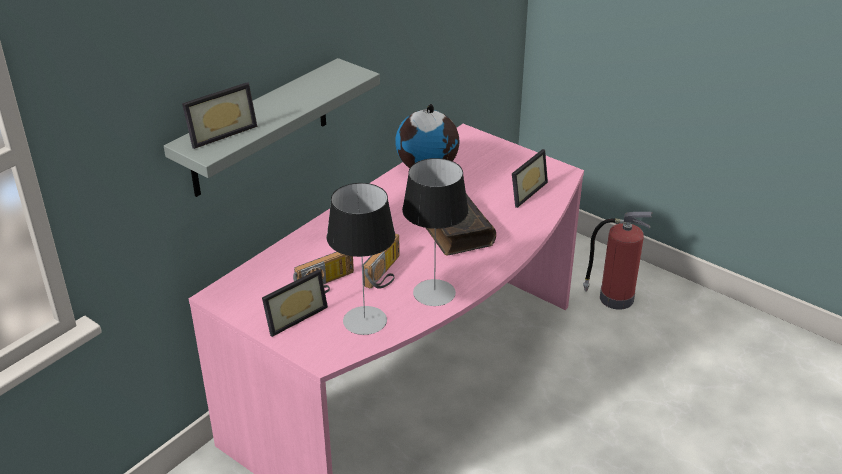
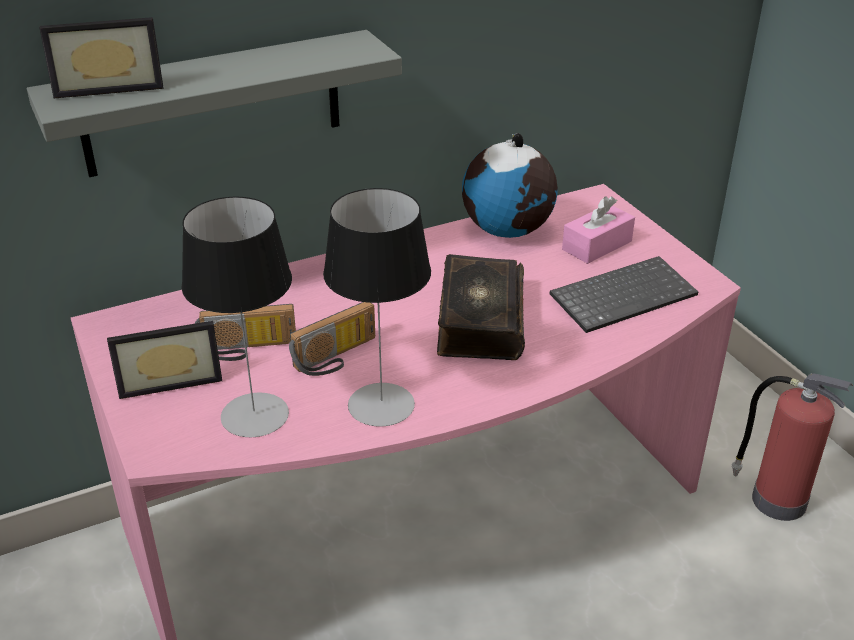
camera: 25 degrees right, 0 degrees up
(487, 165) = (597, 245): none -> pink tissue box
(523, 191) = (623, 295): picture frame -> keyboard

